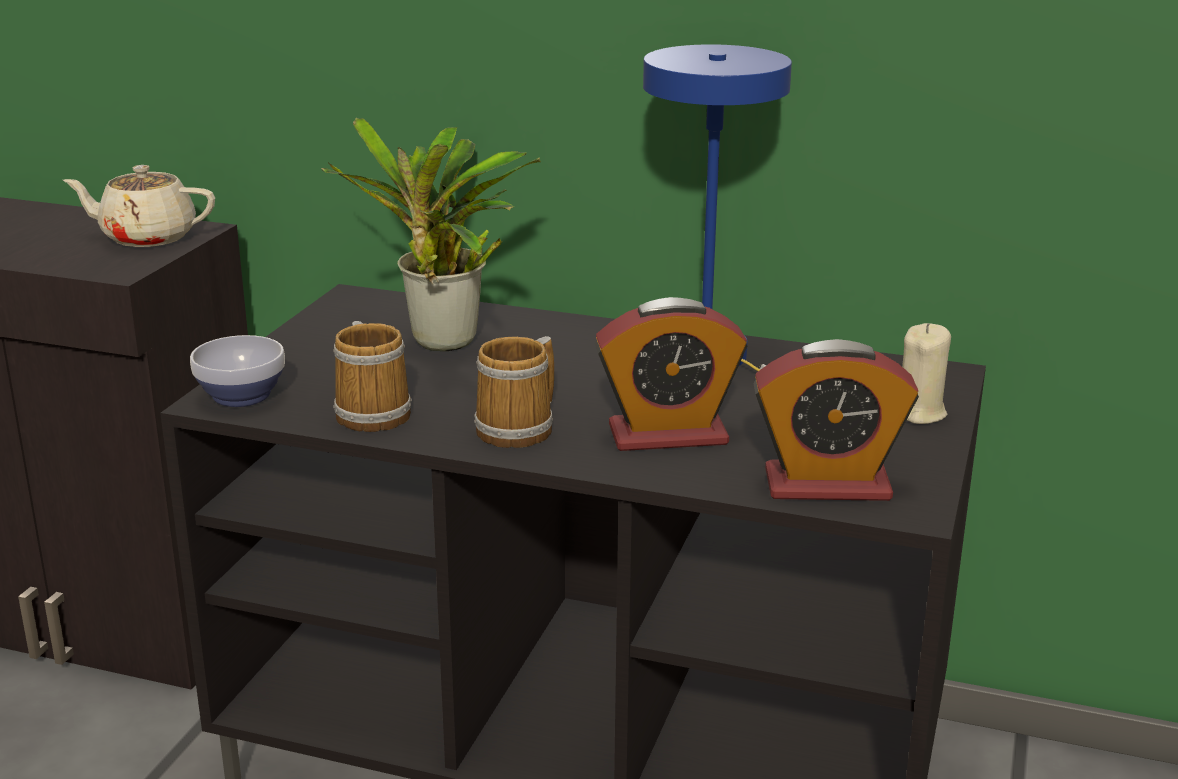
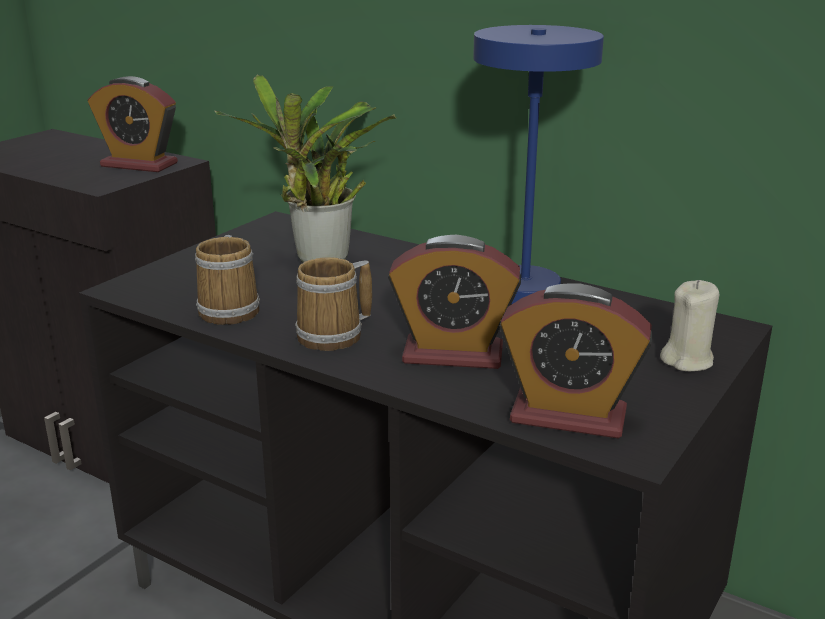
camera: 15 degrees right, 0 degrees up
(147, 237) = (139, 165): beige teapot -> alarm clock
(240, 395) = (144, 285): bowl -> none

